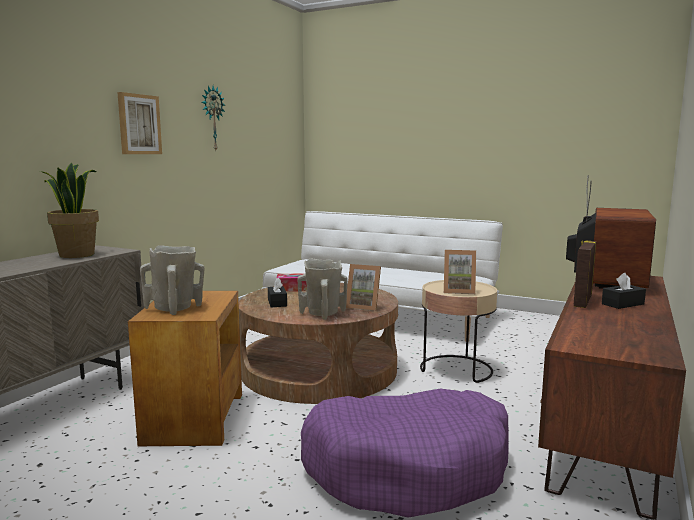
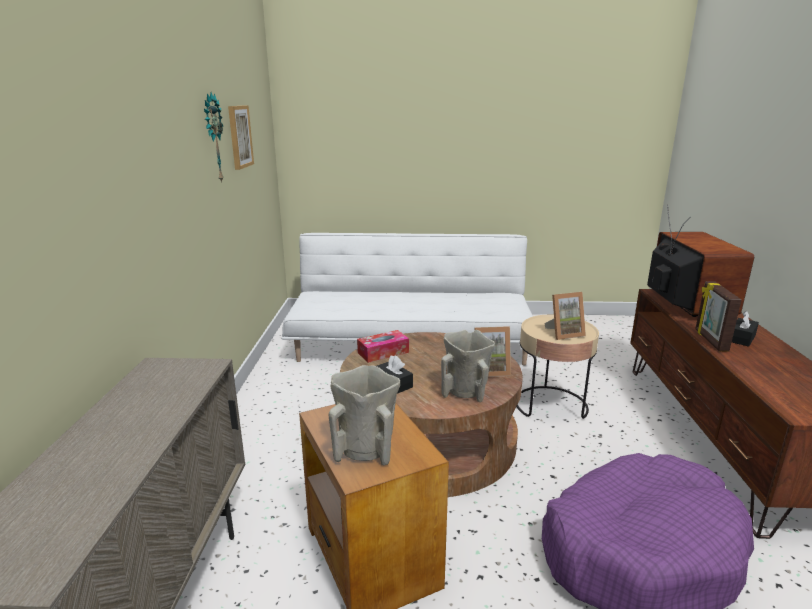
camera: 25 degrees left, 10 degrees up
(76, 255) = (160, 391): potted plant -> none
(139, 124) = (156, 168): picture -> picture (239, 136)

